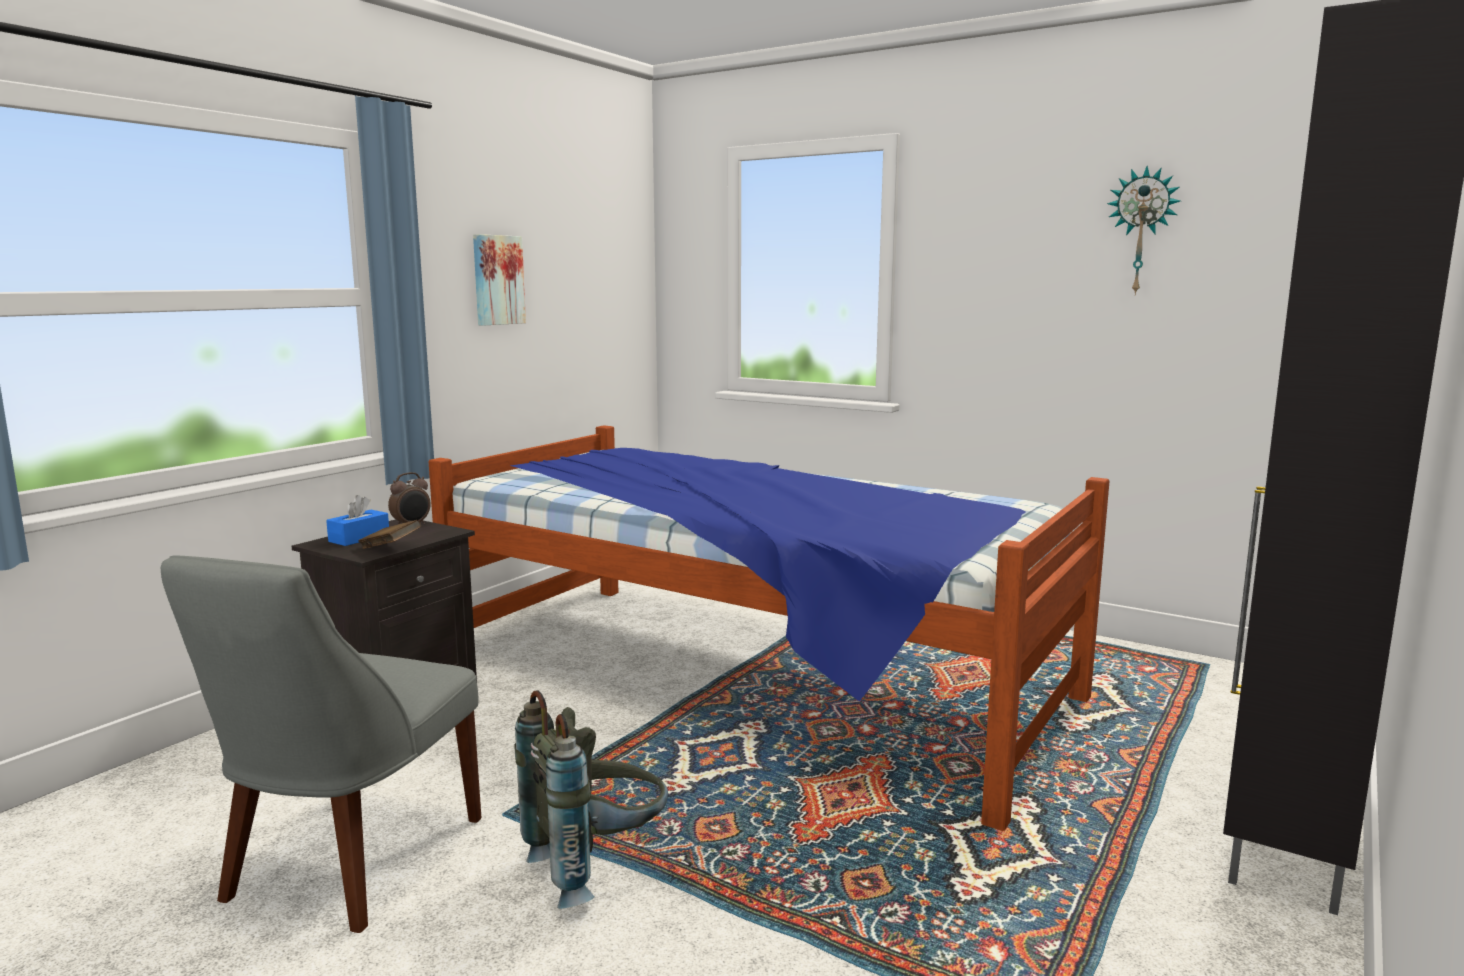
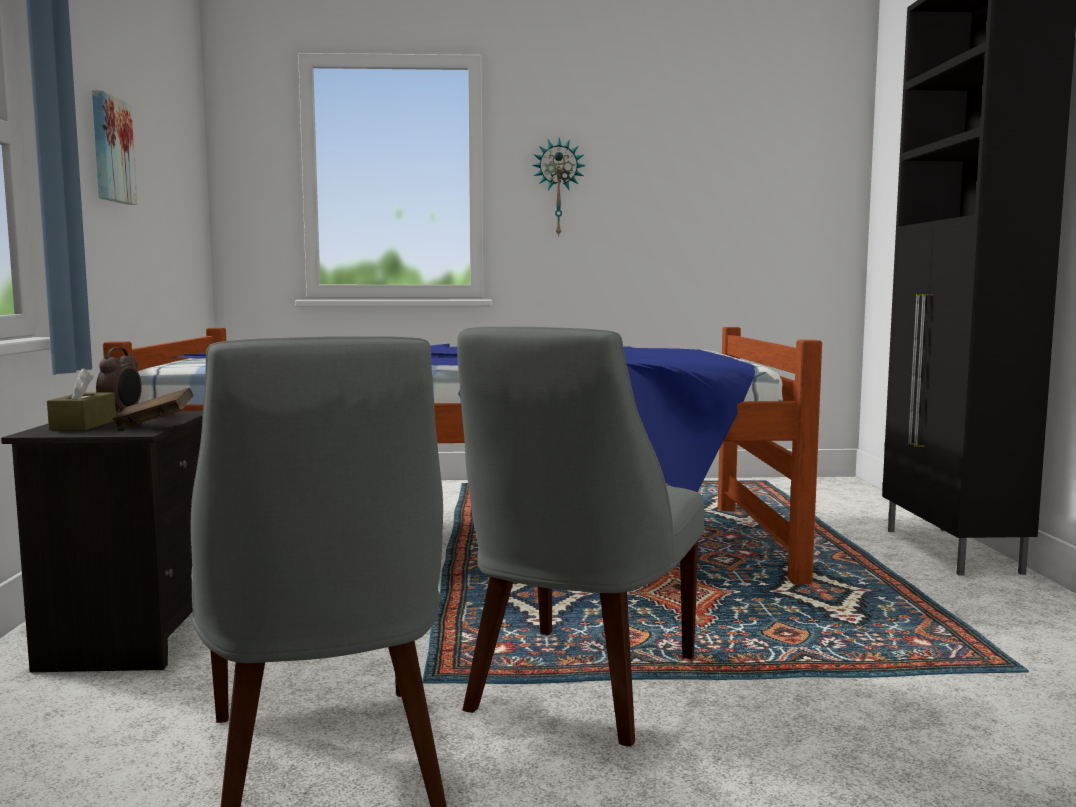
camera: 35 degrees left, 5 degrees down
(359, 538) = (83, 425): blue tissue box -> brown tissue box
(597, 866) = (578, 688): grey backpack -> grey chair
(1142, 231) = (689, 149): wall clock -> wall clock (558, 188)

